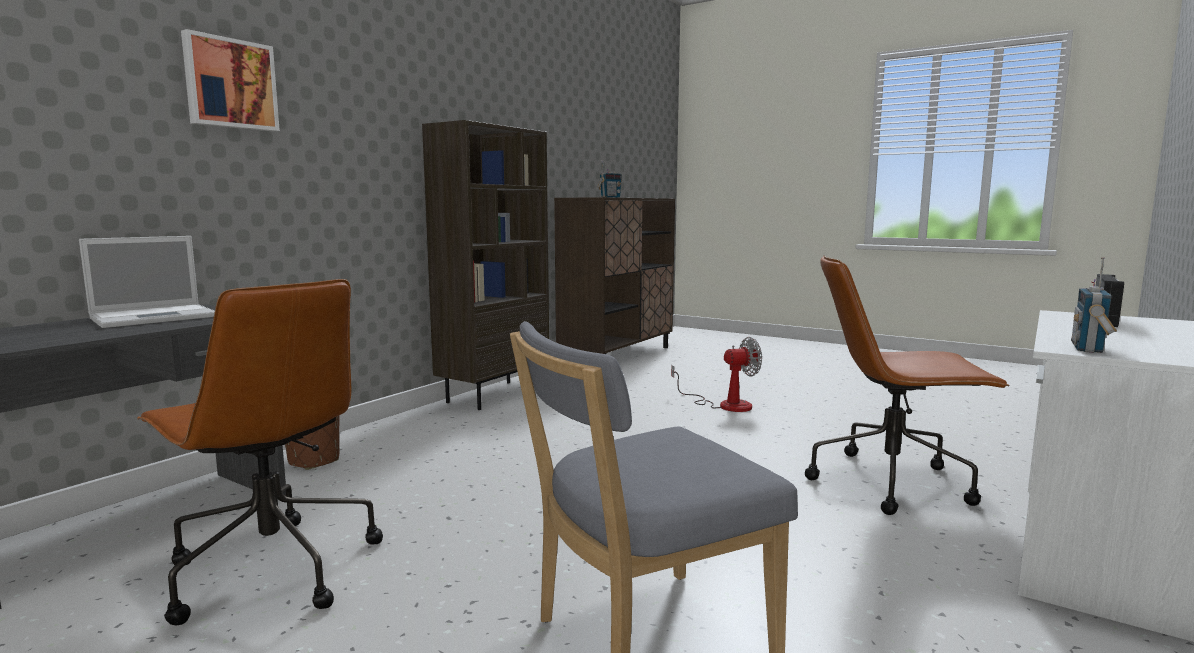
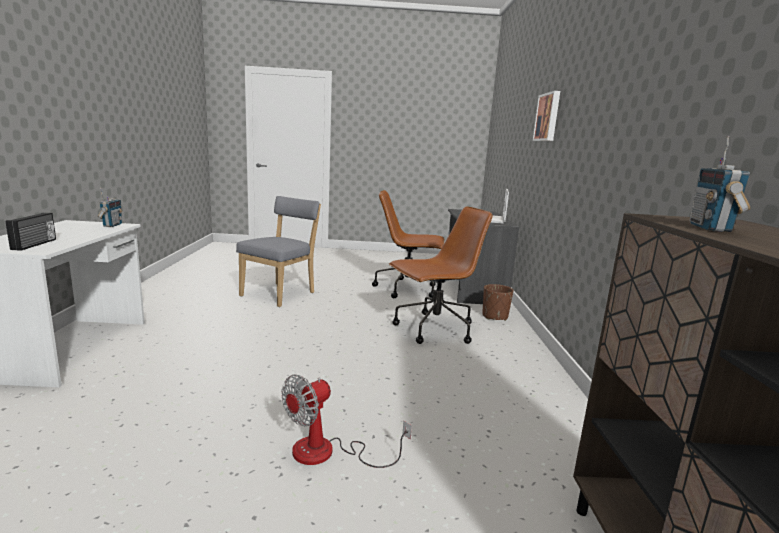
camera: 145 degrees right, 5 degrees up
(494, 395) = (555, 397): brown bookcase -> none
(892, 482) = (166, 371): brown office chair -> brown office chair (434, 329)

